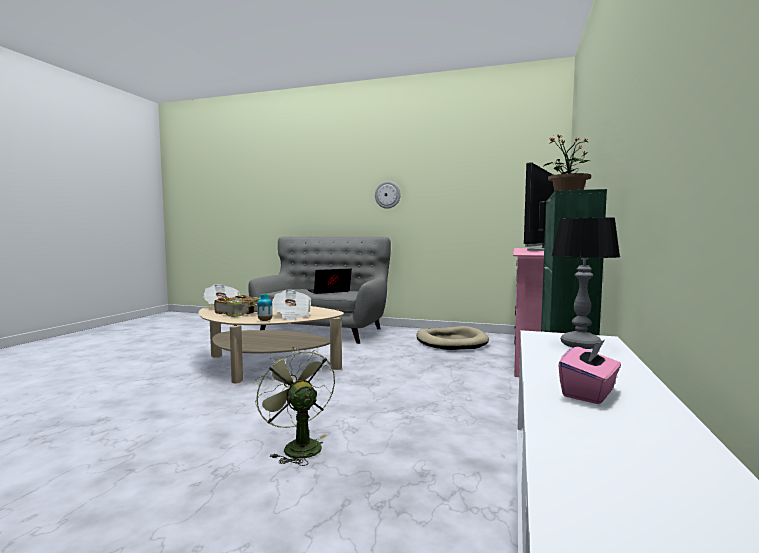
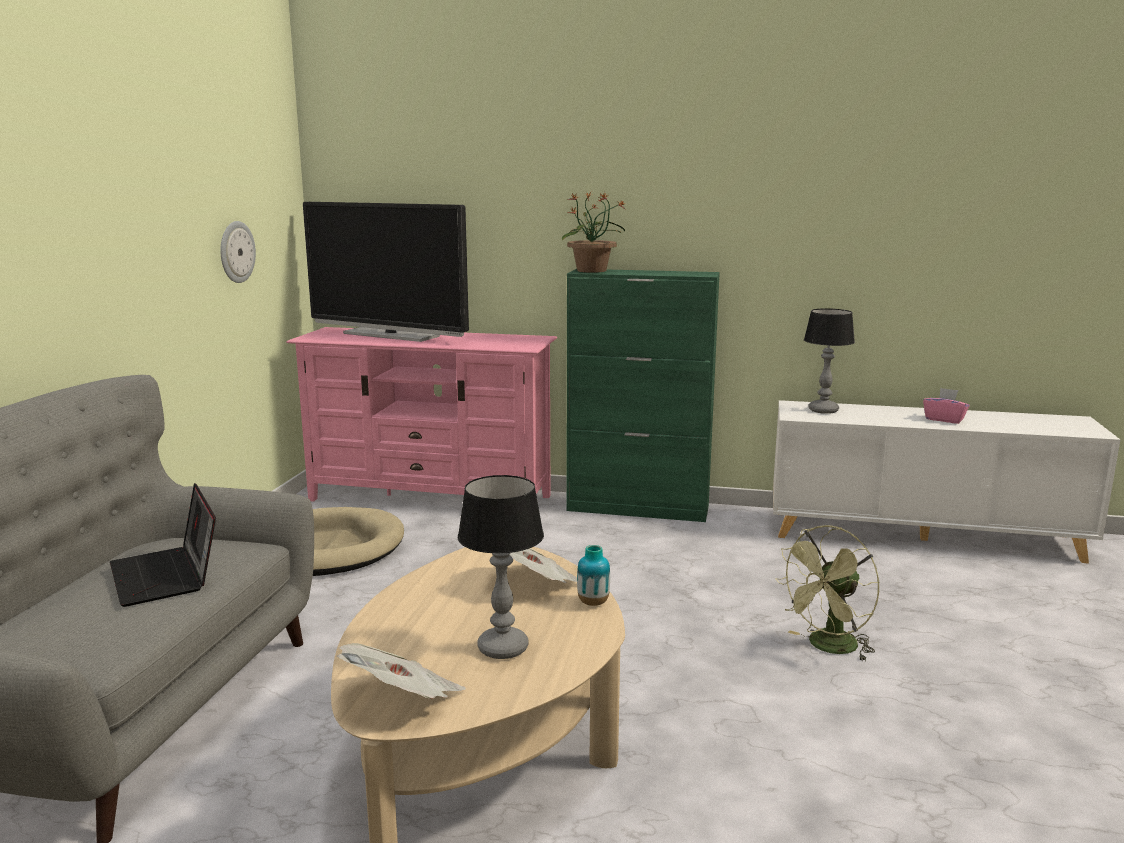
camera: 95 degrees left, 10 degrees up
(242, 313) = (501, 648): book -> table lamp
(387, 195) = (63, 252): wall clock -> wall clock (236, 252)

